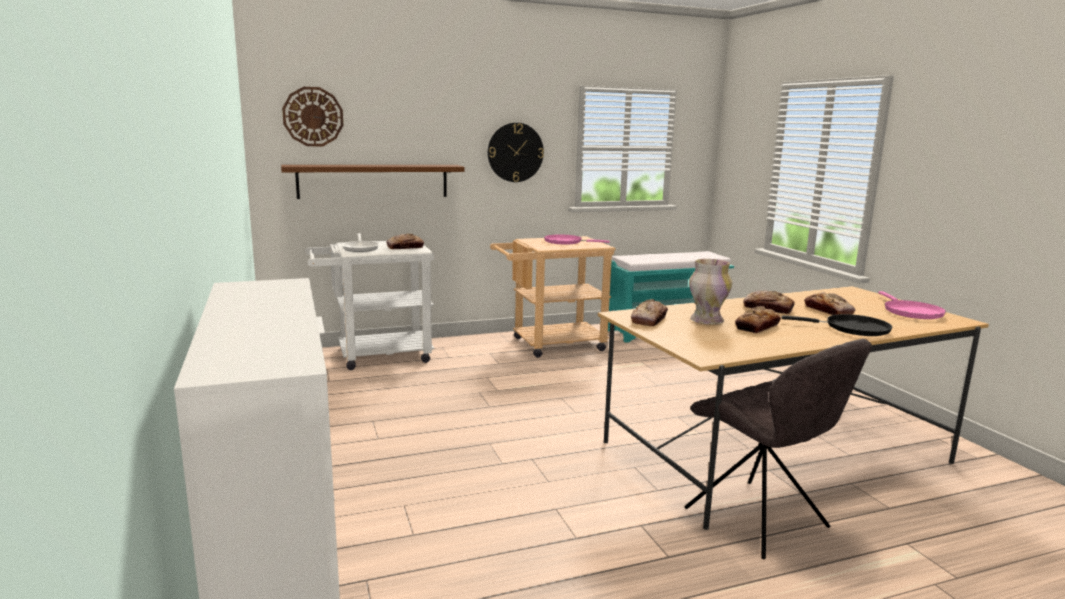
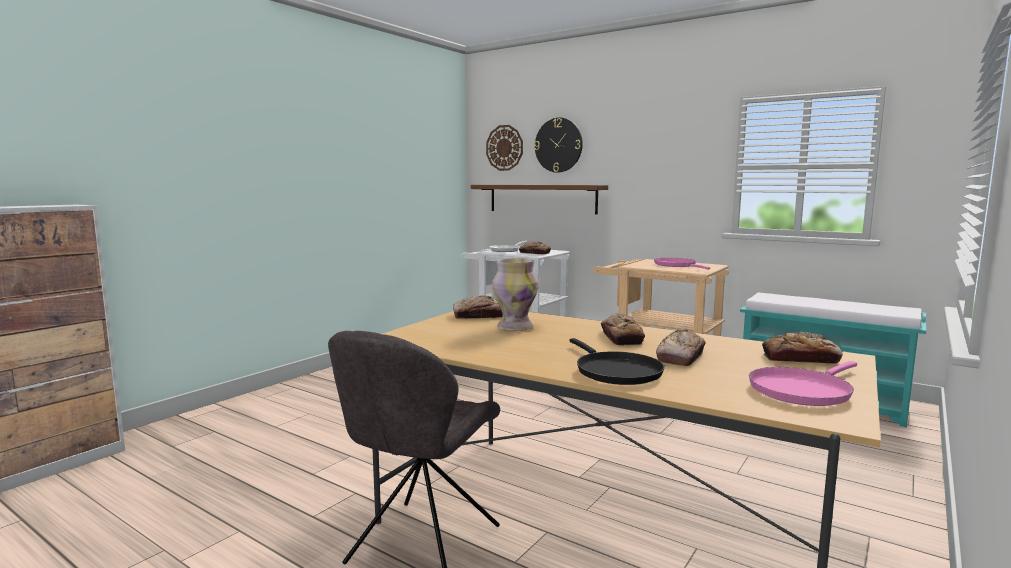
camera: 55 degrees right, 5 degrees down
(515, 152) = (664, 173): wall clock -> wall clock (558, 145)
(757, 326) = (531, 341): bread -> bread (800, 358)

